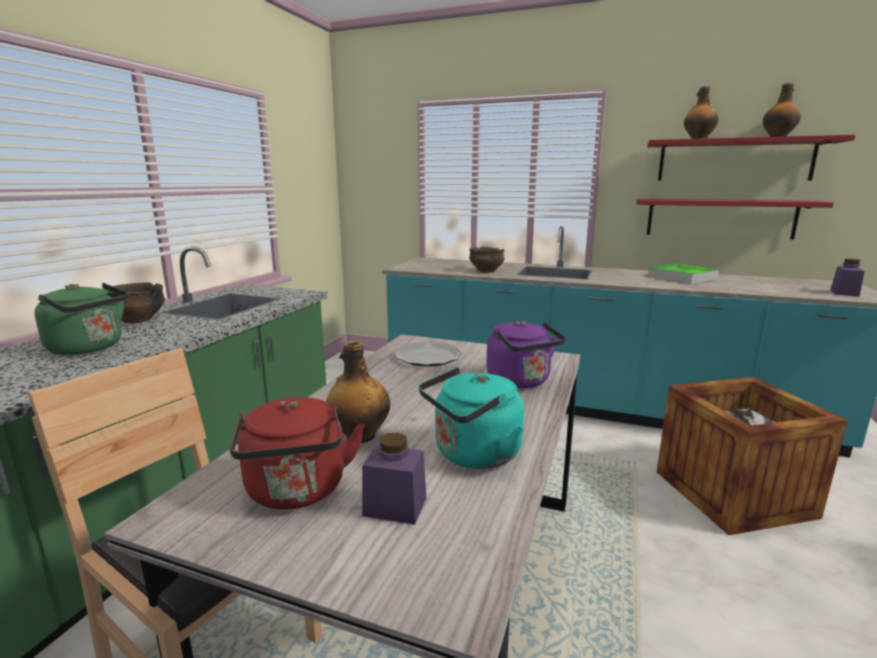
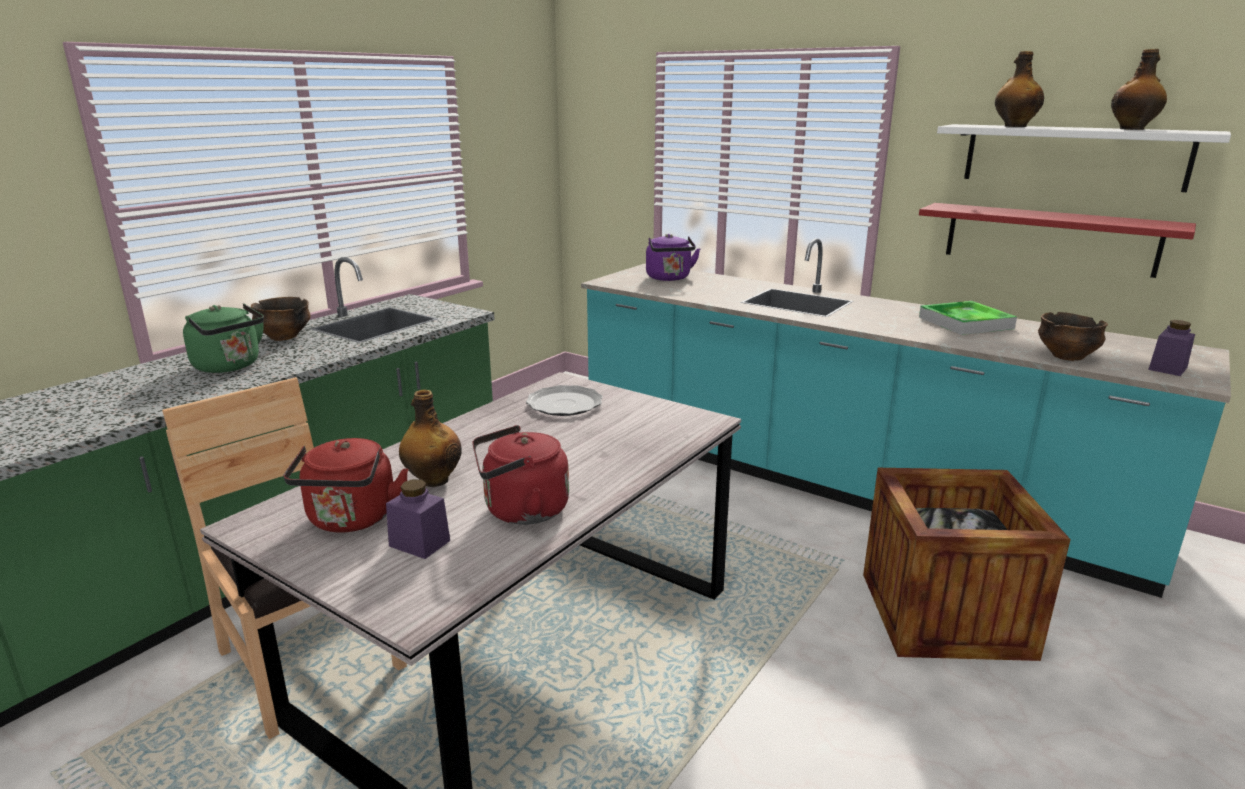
camera: 15 degrees right, 5 degrees up
(473, 455) = (521, 511): turquoise kettle -> red kettle
(486, 271) = (708, 293): bowl -> bowl (1067, 356)
(521, 381) = (638, 444): purple kettle -> purple kettle (669, 278)
(734, 160) = (1073, 156): red shelf -> white shelf

